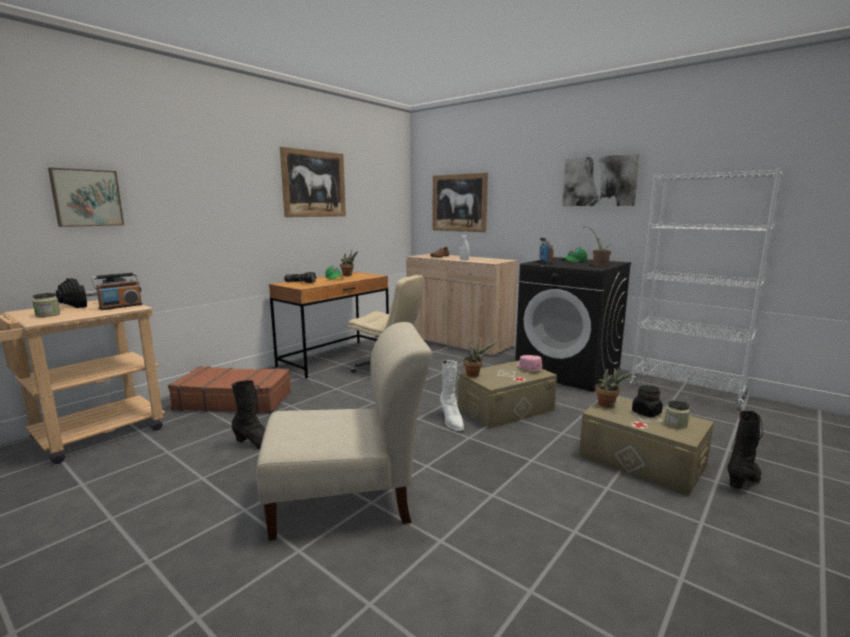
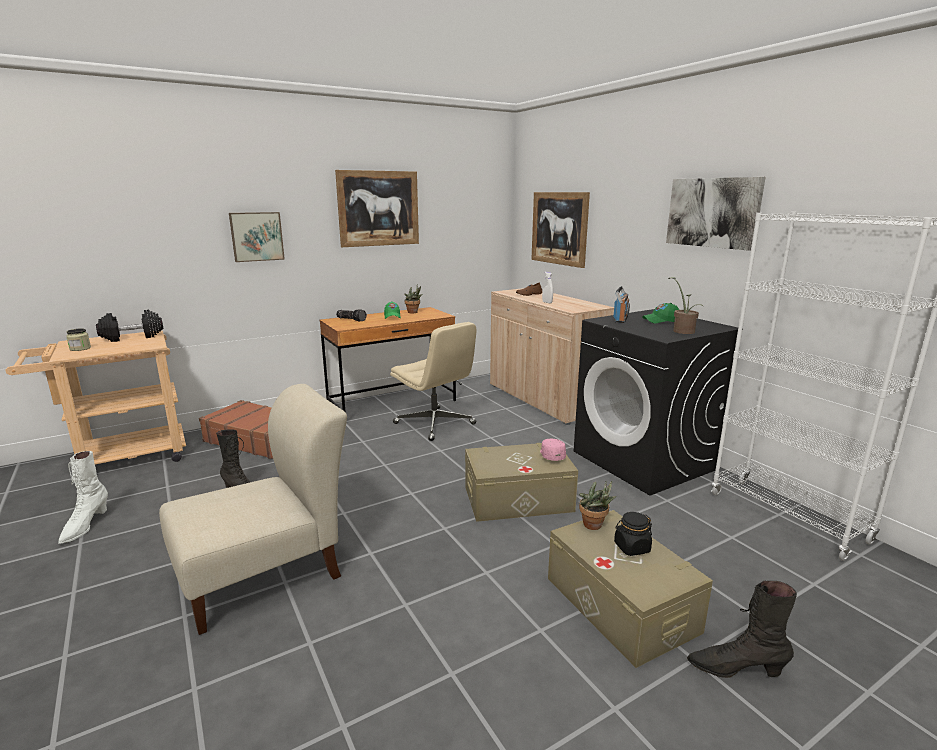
camera: 20 degrees right, 5 degrees up
(87, 198) = (129, 236): picture -> picture (256, 236)
(121, 306) = (143, 343): radio -> none
(347, 499) = (266, 573): beige chair -> beige chair turned 45 degrees counterclockwise
(451, 421) = (443, 503): white boot -> white boot (85, 526)
(474, 374) = (479, 454): potted plant -> none
(675, 424) = (653, 572): jar -> none
(744, 481) = (735, 669): black boot -> black boot turned 150 degrees counterclockwise

